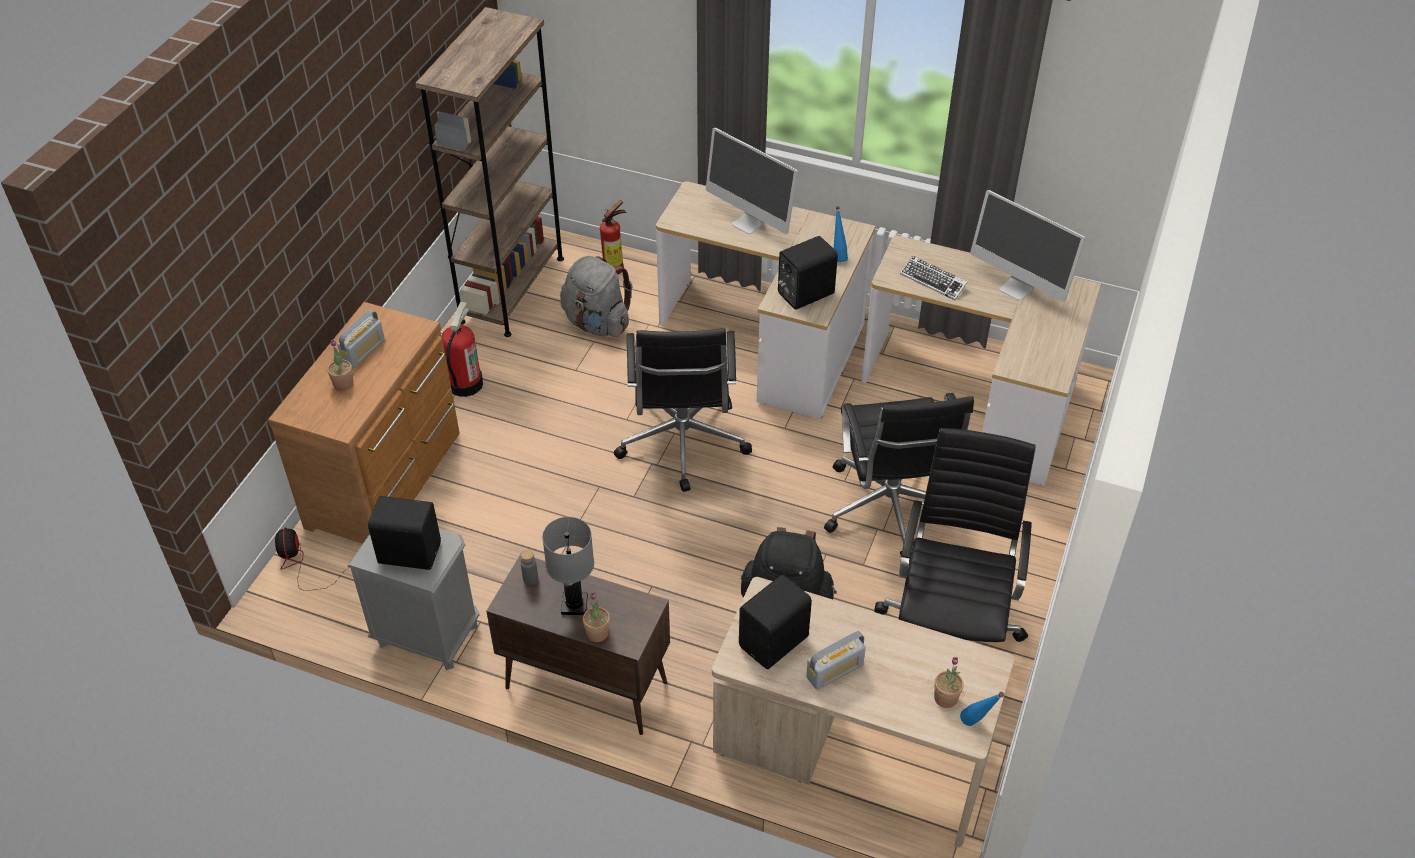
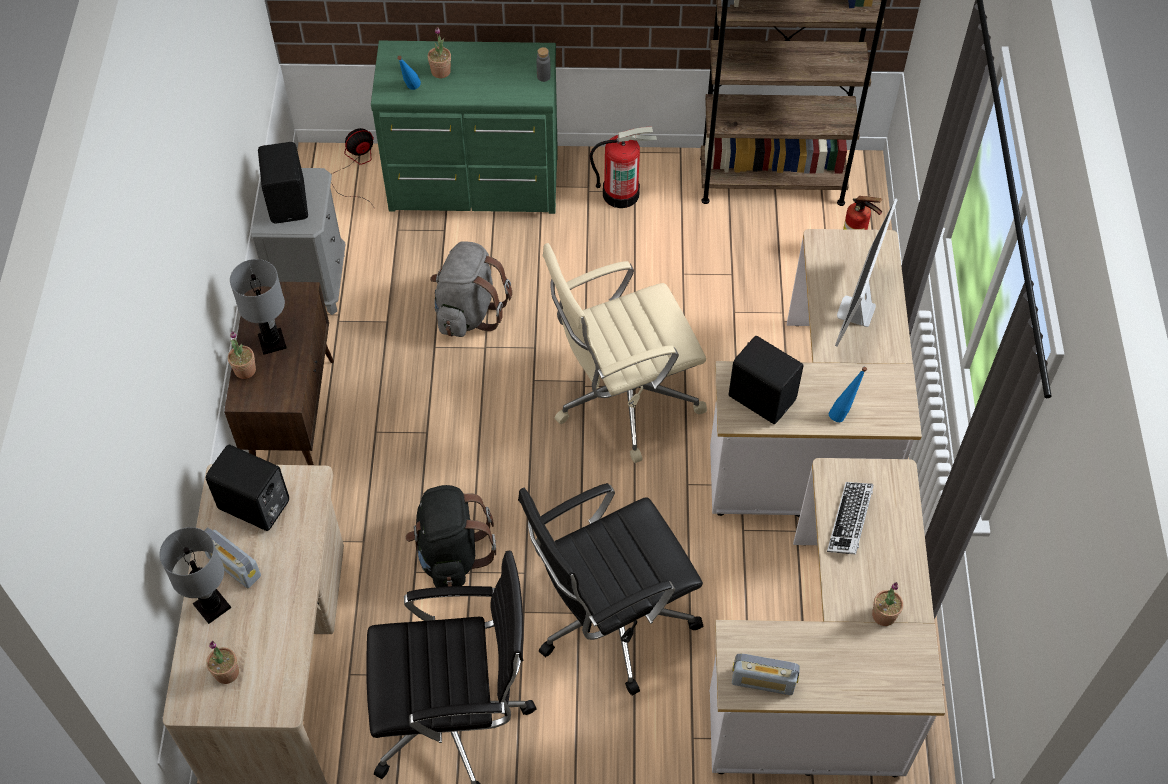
camera: 70 degrees right, 10 degrees up
(363, 351) = (489, 68): radio -> radio (763, 681)
(388, 480) = (475, 185): brown dresser -> green dresser
(530, 578) = (292, 299): grey bottle -> grey bottle (543, 76)
(597, 323) = (760, 268): grey backpack -> grey backpack (468, 311)
(682, 443) = (622, 398): black office chair -> beige office chair
(872, 696) = (212, 606): none -> grey table lamp
(977, 724) = (201, 708): blue bottle -> blue bottle (410, 90)
(1017, 288) = (884, 615): monitor -> potted plant

